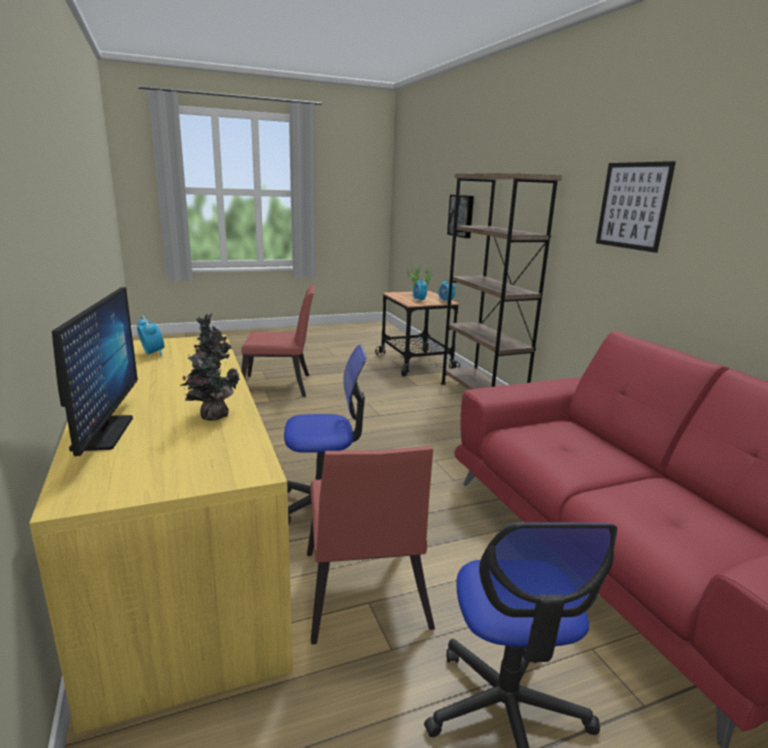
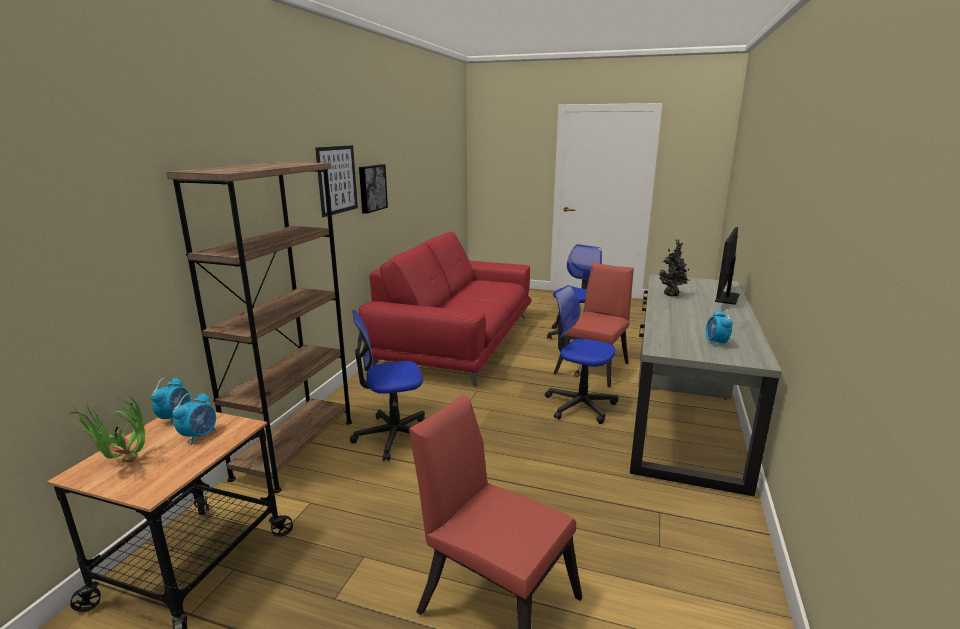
camera: 140 degrees left, 0 degrees up
(182, 545) = (684, 413): yellow desk -> grey desk
(442, 420) = (393, 436): none -> office chair
(462, 216) = (75, 268): picture -> picture (371, 188)

